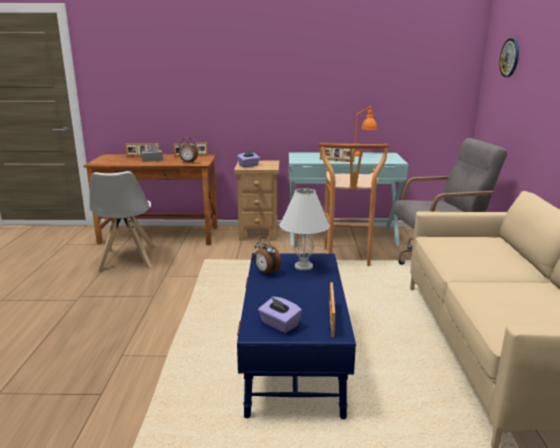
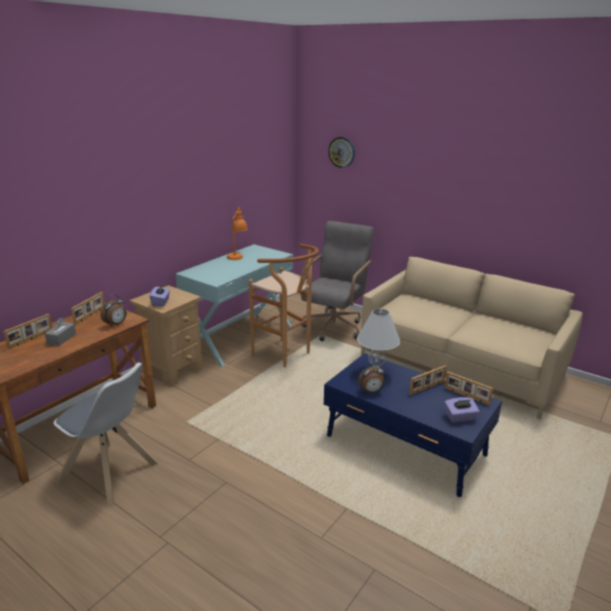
camera: 55 degrees left, 5 degrees up
(336, 160) = (241, 269): picture frame -> picture frame (427, 388)

